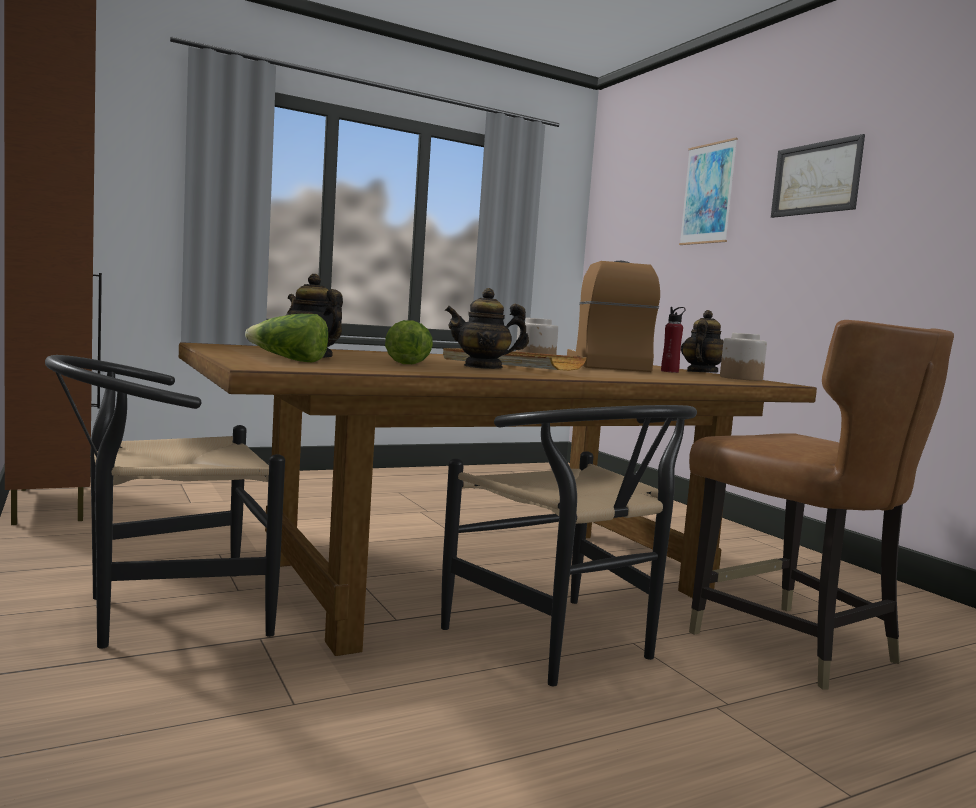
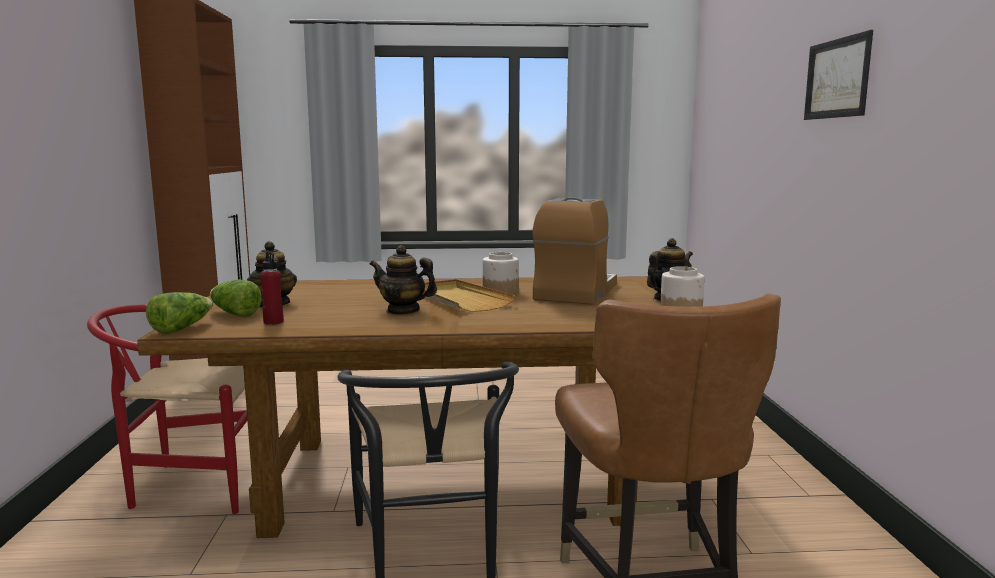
camera: 25 degrees right, 5 degrees up
(162, 613) = (190, 484): black chair -> red chair
(408, 363) = (342, 308): lettuce -> lettuce (182, 328)
(669, 371) = (626, 300): red bottle -> red bottle (273, 322)
(708, 193) = (765, 90): picture -> none

